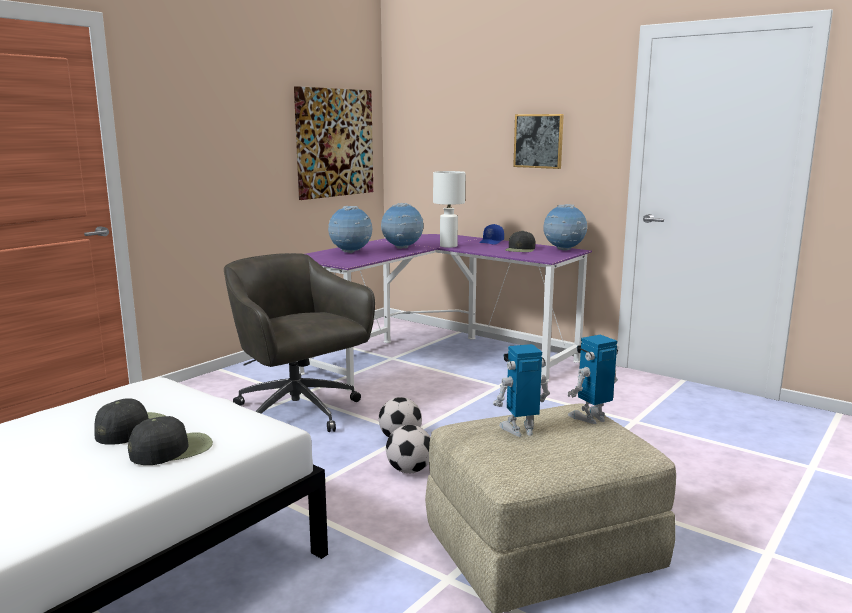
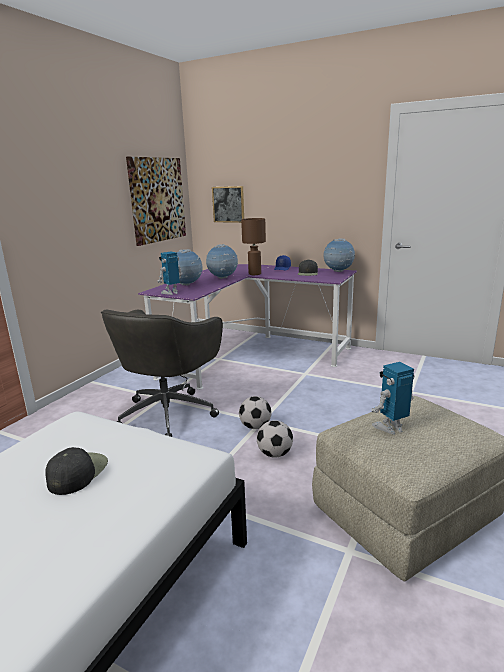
camera: 10 degrees left, 5 degrees up
(172, 449) = (127, 492): black cap -> none
(298, 413) = (169, 413): grey office chair -> grey office chair turned 105 degrees counterclockwise
(448, 246) = (254, 274): white table lamp -> brown table lamp
(538, 141) = (313, 192): picture -> picture (228, 204)
(591, 418) = (433, 409): toy robot -> toy robot (171, 293)

